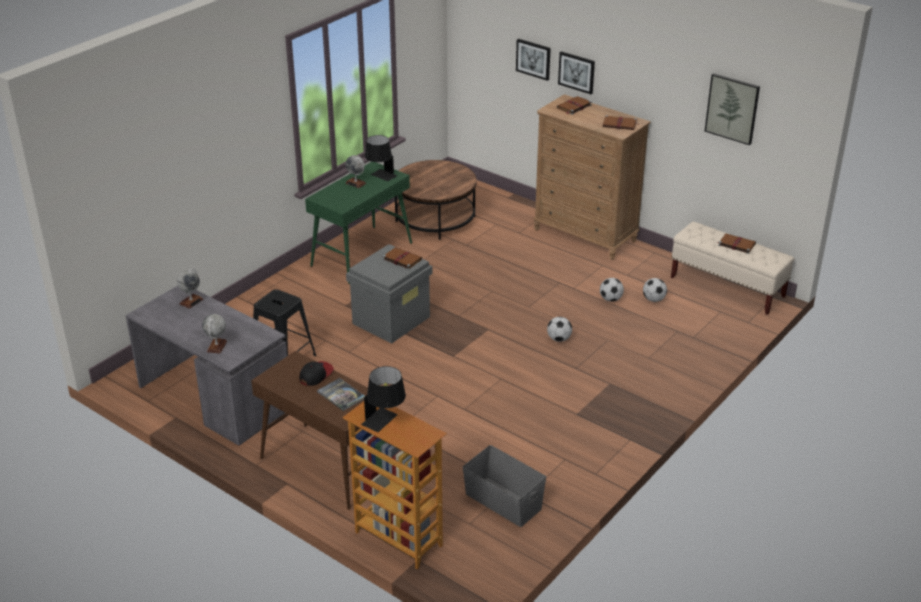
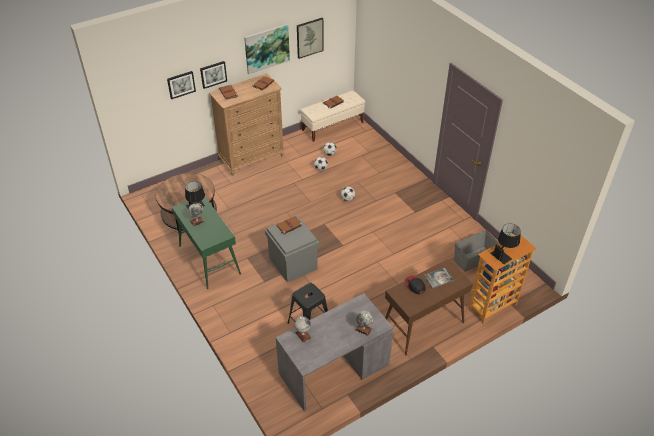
camera: 70 degrees left, 10 degrees up
(659, 82) = (267, 48): none -> picture

